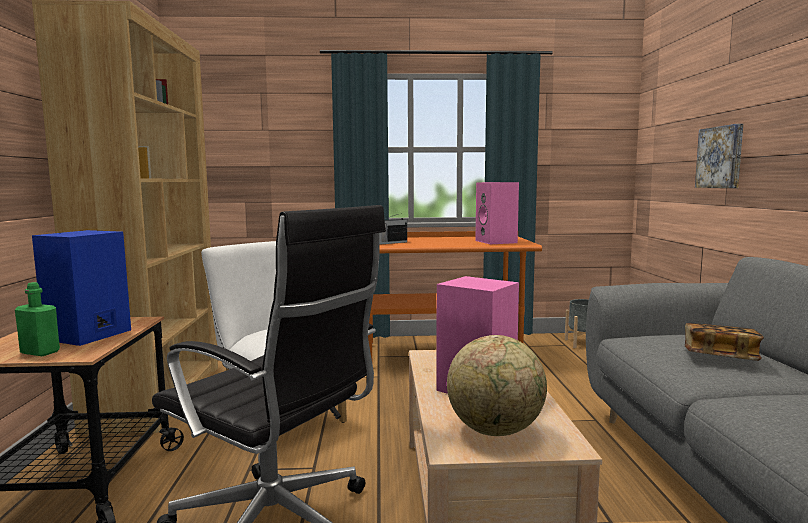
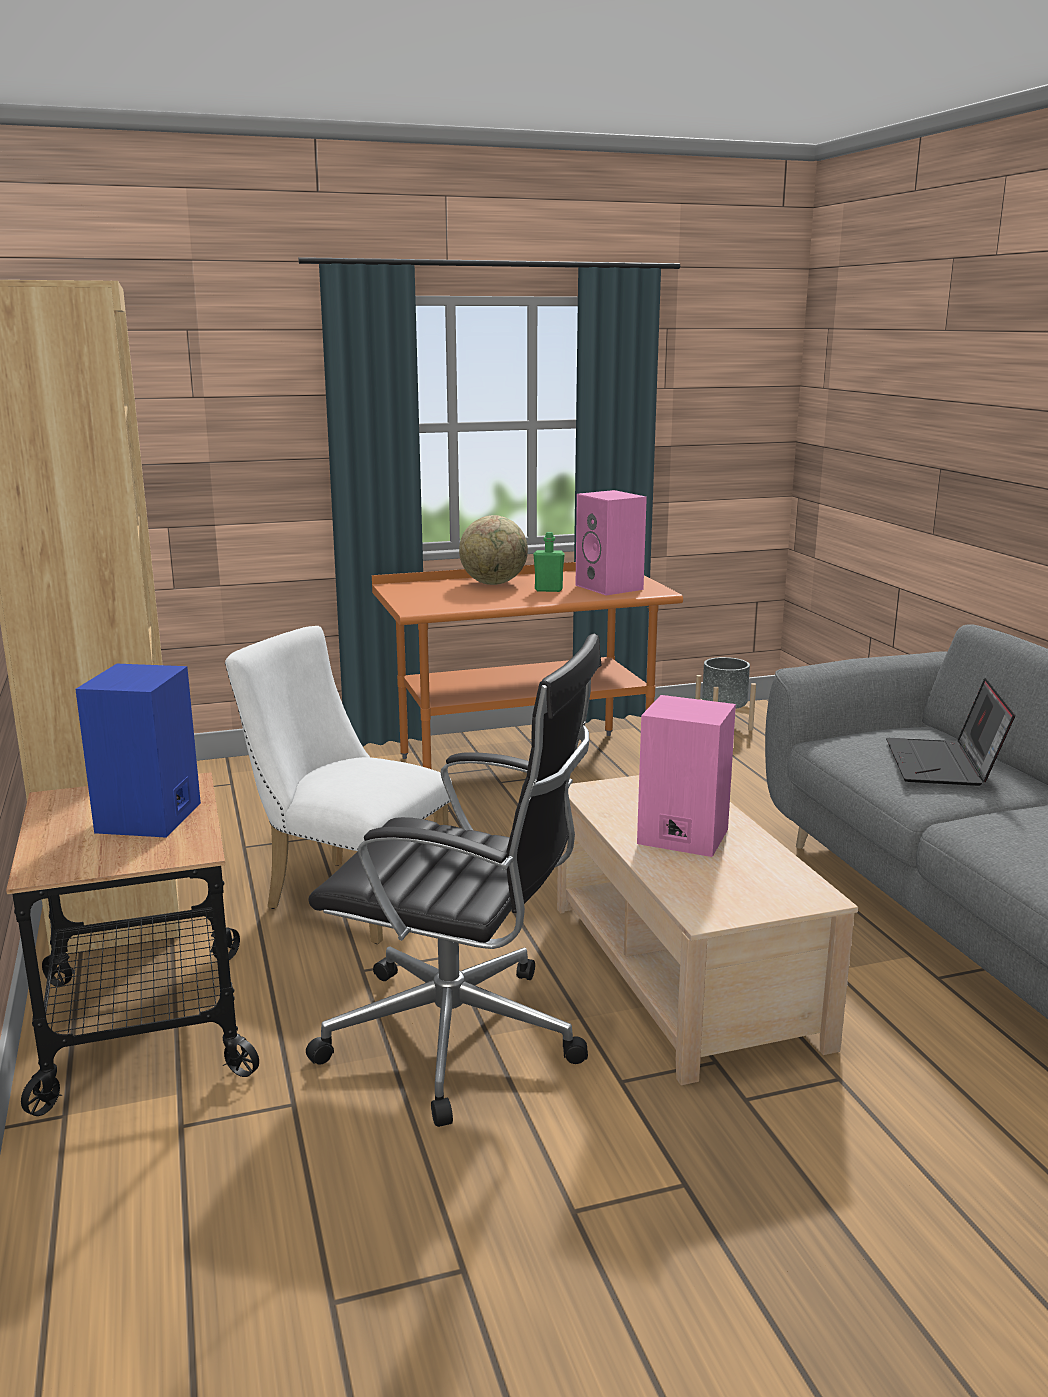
camera: 15 degrees left, 10 degrees up
(40, 352) = (127, 854): green bottle -> green bottle (548, 590)
(390, 243) = (449, 599): radio -> none
(496, 430) = (736, 888): globe -> globe (494, 583)
(720, 357) = (944, 765): book -> laptop
(721, 157) = (930, 465): picture -> none

